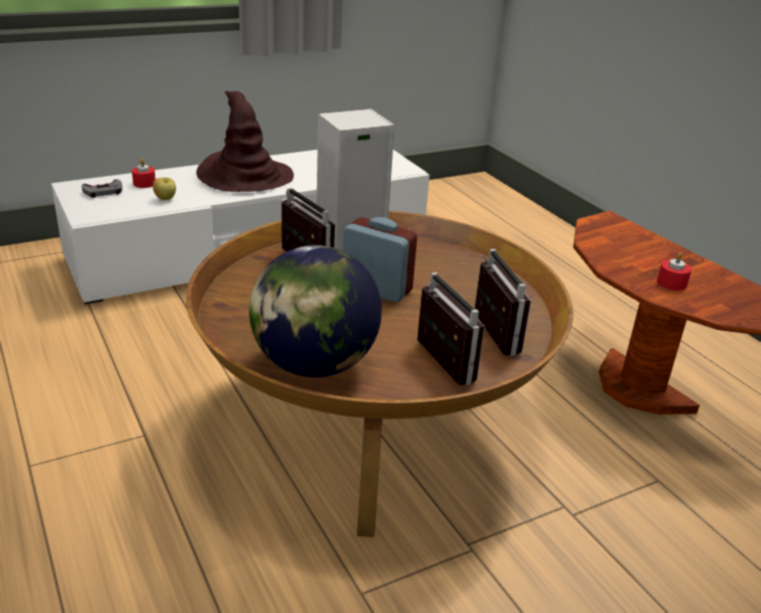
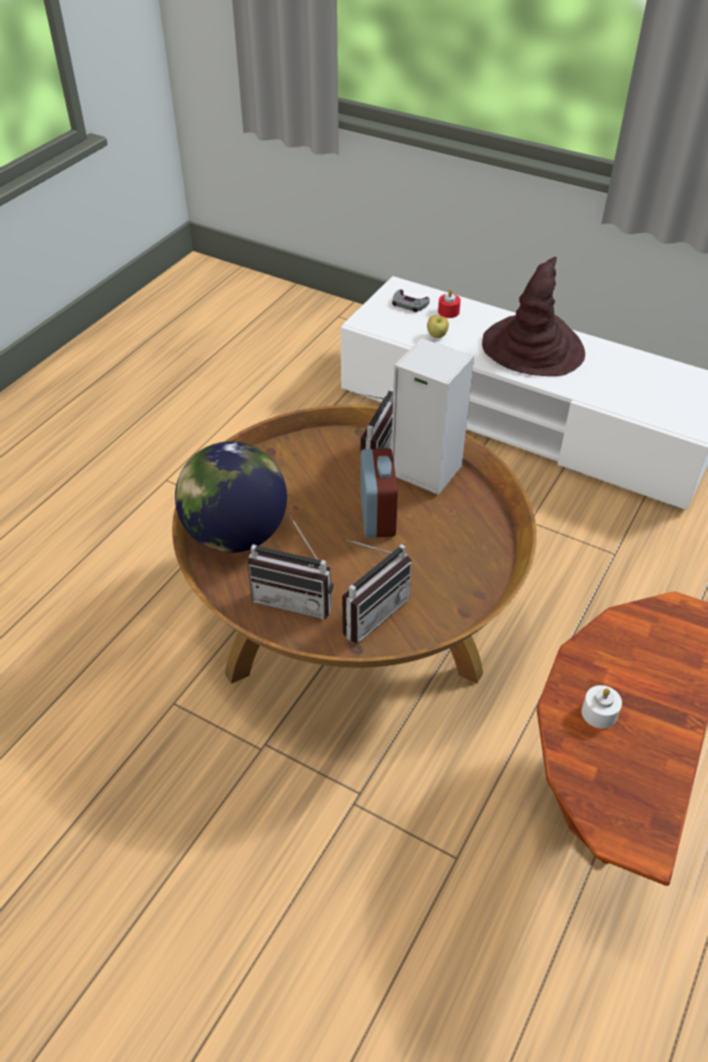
camera: 60 degrees right, 15 degrees up
(435, 363) = (296, 598): radio -> radio turned 75 degrees clockwise
(671, 283) = (599, 713): red candle -> white candle

